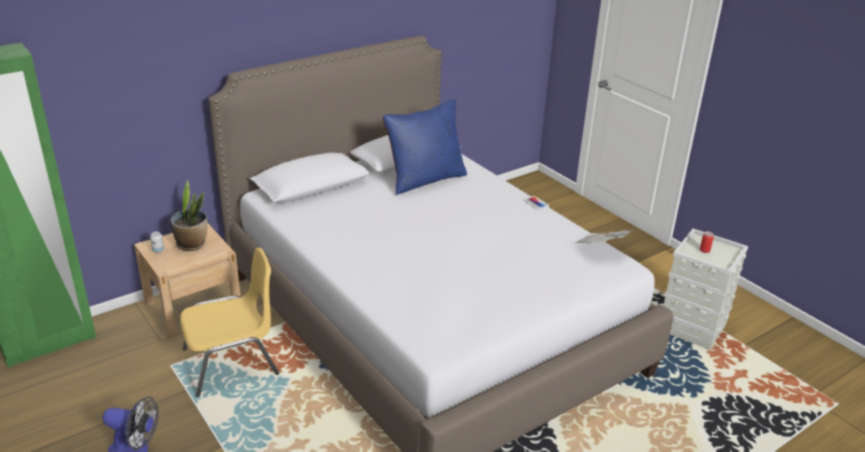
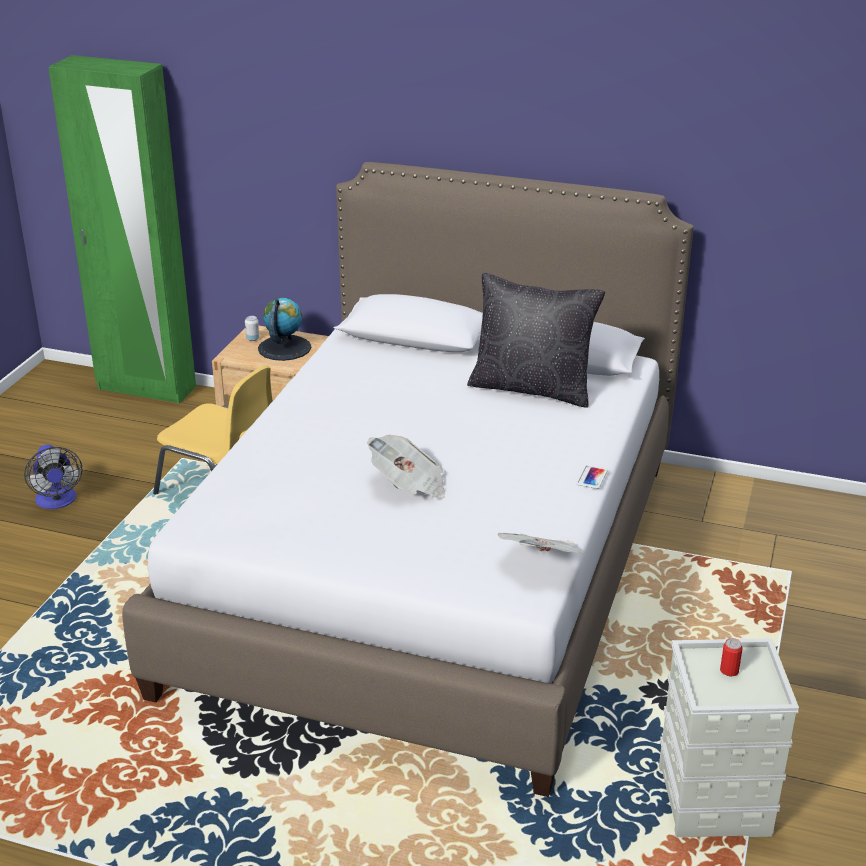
camera: 55 degrees right, 0 degrees up
(192, 244) = (284, 348): potted plant -> globe
(425, 179) = (532, 388): blue pillow -> black pillow
(481, 255) = (409, 485): none -> newspaper

